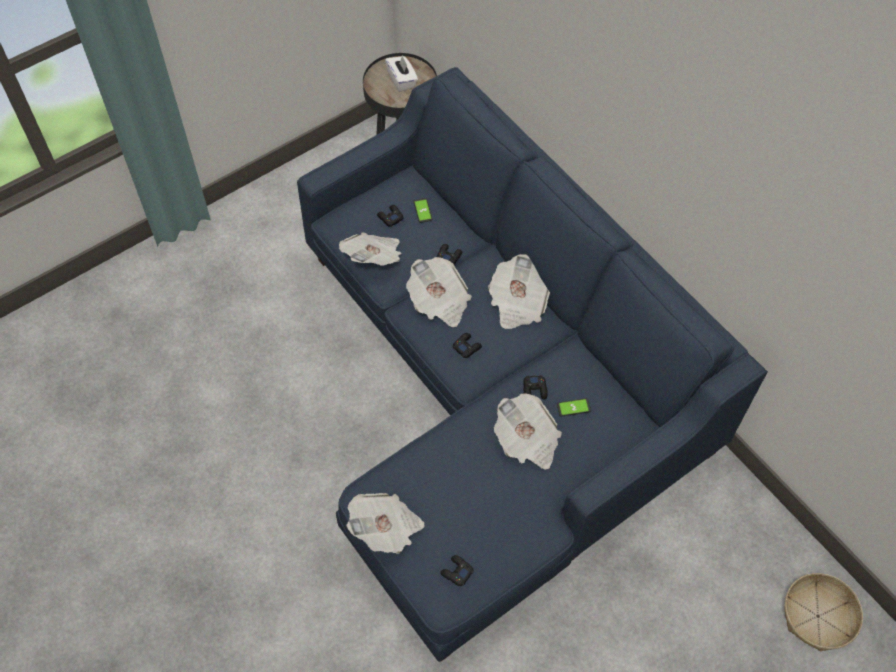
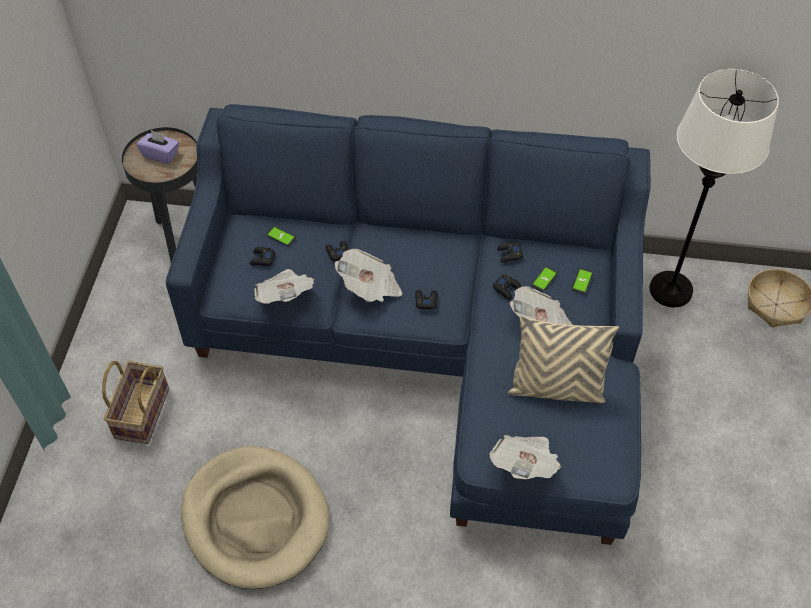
camera: 45 degrees left, 5 degrees down
(231, 407) = (255, 518): none -> beige dog bed
(242, 268) = (141, 412): none -> basket
(402, 80) = (161, 154): white tissue box -> purple tissue box
(456, 572) = (601, 448): black game controller -> black game controller (509, 254)
(478, 497) = (556, 388): none -> beige pillow
(517, 303) = (424, 244): newspaper -> none
(603, 435) = (582, 281): none -> phone
(735, 520) = (671, 290): none -> white floor lamp

